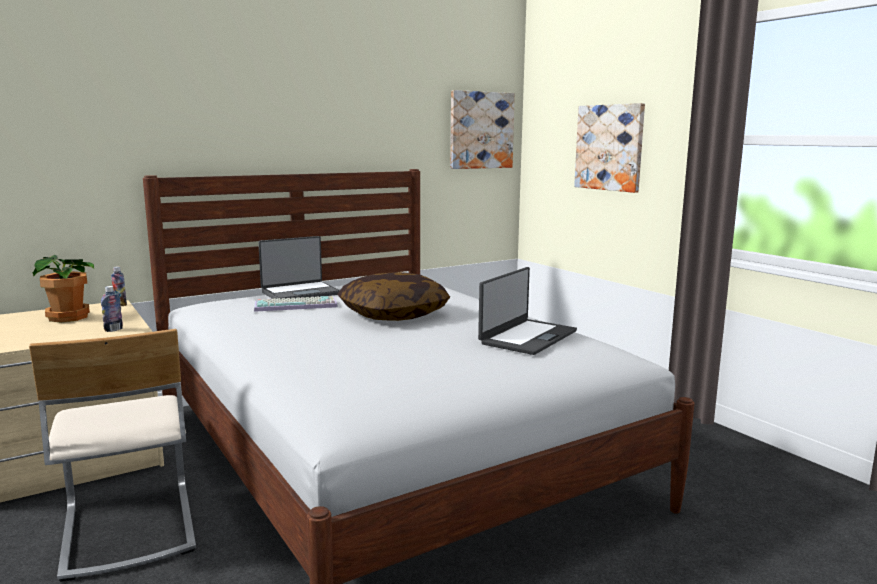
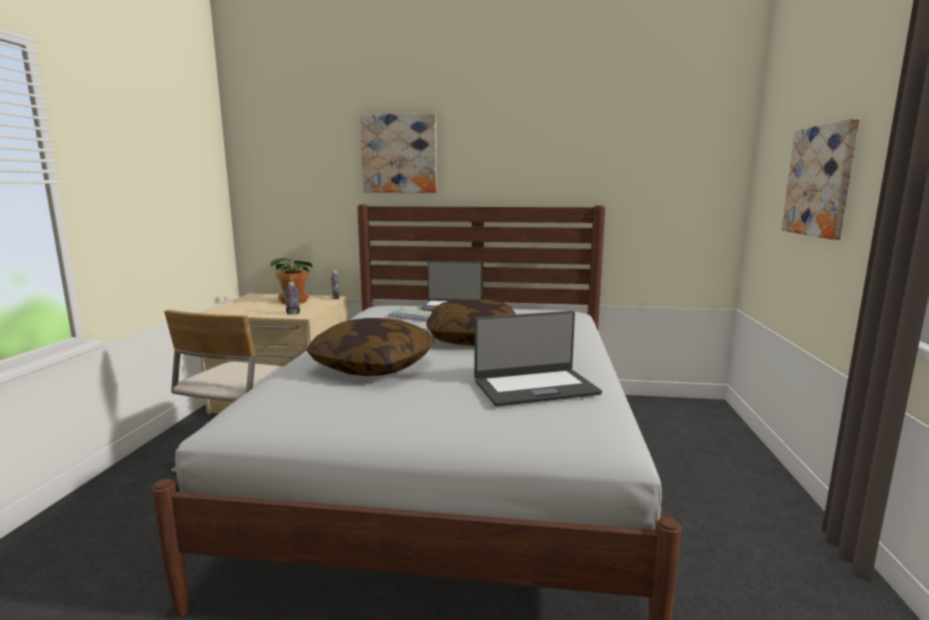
camera: 40 degrees right, 0 degrees up
(366, 353) = (373, 366): none -> pillow
(481, 130) = (693, 166): picture -> picture (399, 154)

